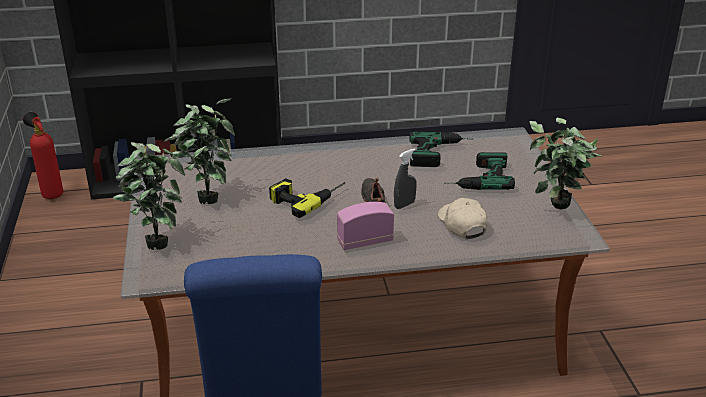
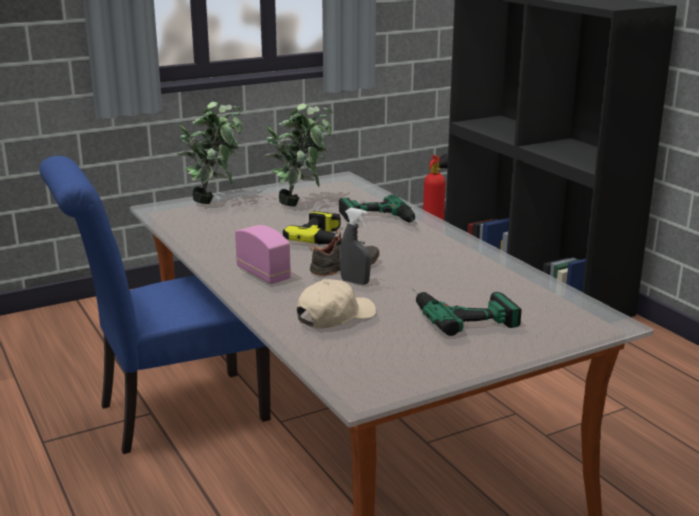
camera: 70 degrees right, 10 degrees down
(441, 153) = (502, 286): power drill -> power drill (380, 220)
(555, 211) = (417, 372): potted plant -> none

